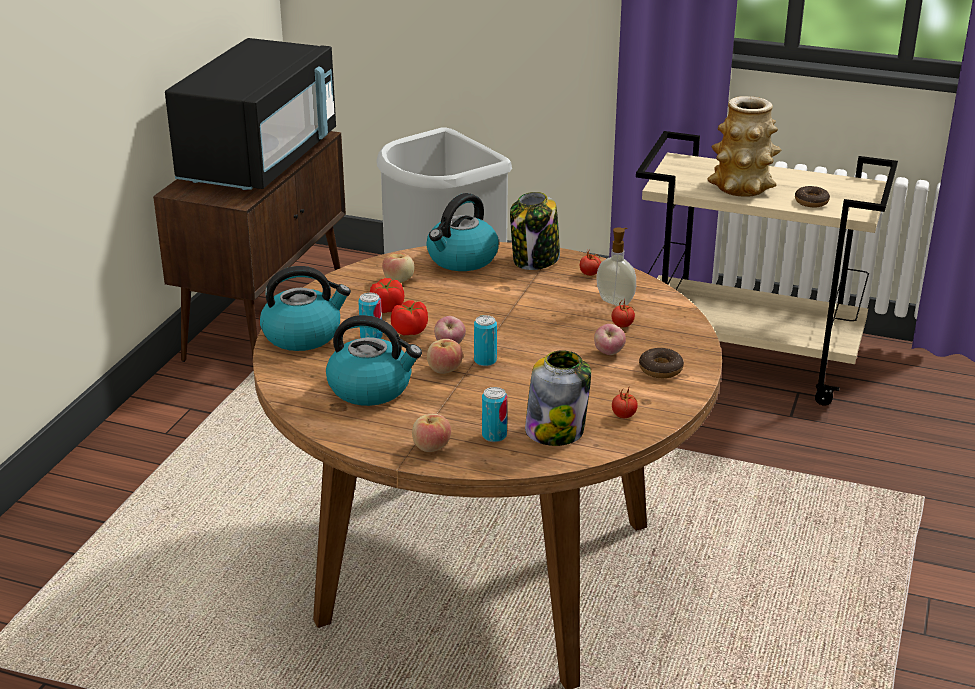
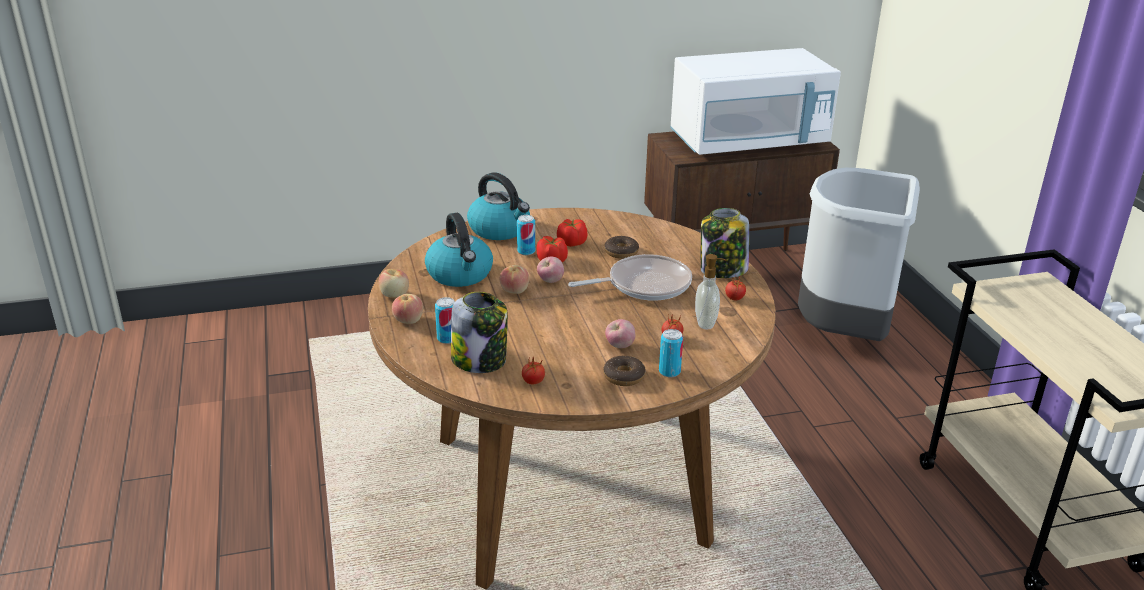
camera: 55 degrees right, 0 degrees up
(260, 161) = (749, 142): black microwave -> white microwave
(399, 280) = (616, 233): apple -> apple (394, 295)
(462, 259) = (680, 244): kettle -> none
(485, 361) = (545, 301): can -> can (669, 372)
(515, 303) = (644, 285): none -> frying pan
(741, 188) = (1047, 327): vase -> none
(811, 202) = (1089, 372): donut -> donut (621, 252)

